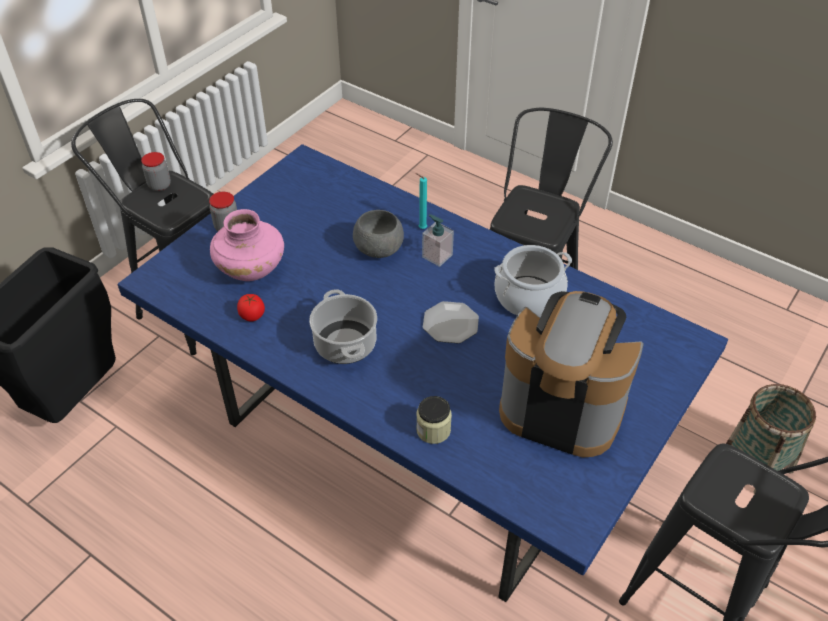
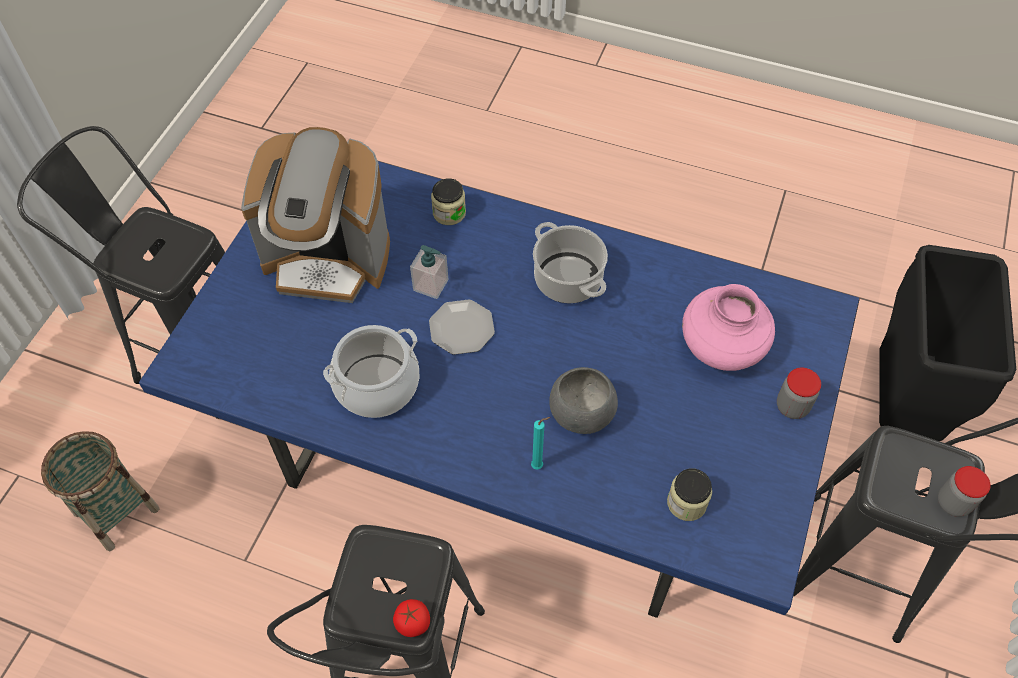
camera: 165 degrees right, 10 degrees up
(252, 315) = (684, 291): tomato -> tomato (412, 623)
(332, 194) = (686, 503): none -> jar
(437, 256) = (504, 423): soap dispenser -> soap dispenser (431, 285)

